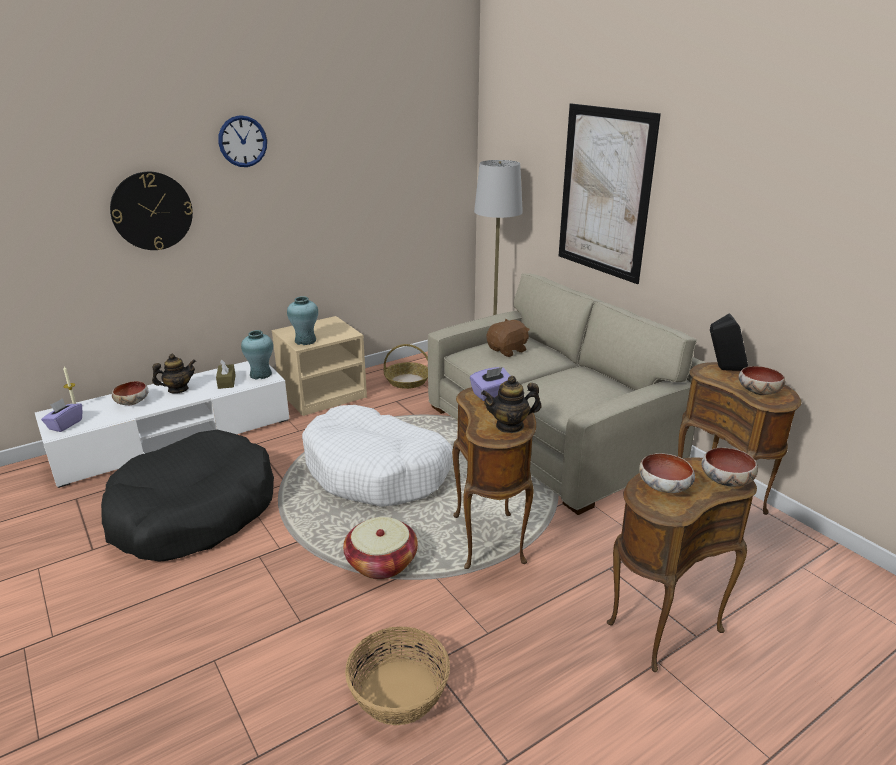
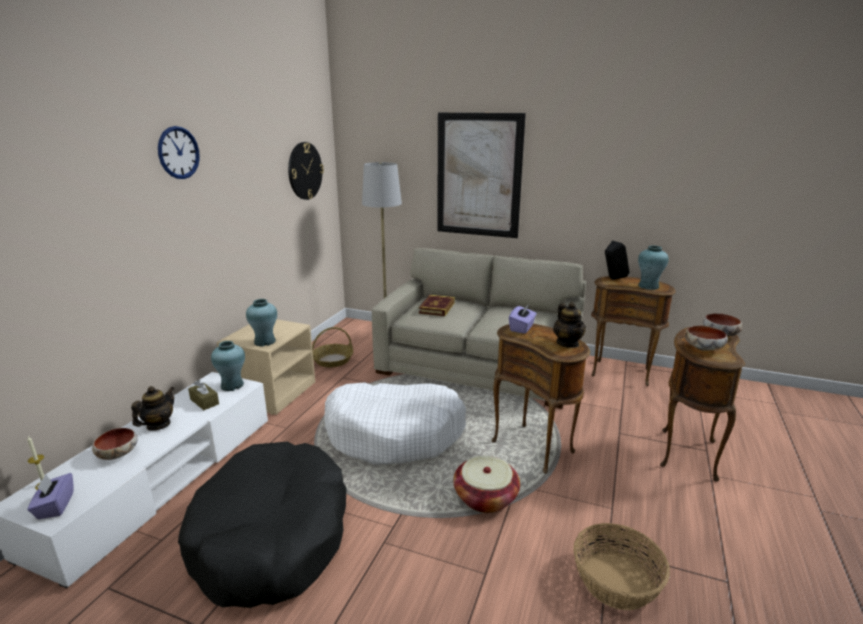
camera: 35 degrees left, 5 degrees down
(152, 211) = (101, 232): wall clock -> wall clock (305, 171)
(508, 350) = (437, 308): brown plush toy -> book
(510, 426) = (568, 343): teapot -> teapot turned 60 degrees counterclockwise
(757, 392) = (648, 286): bowl -> turquoise vase

